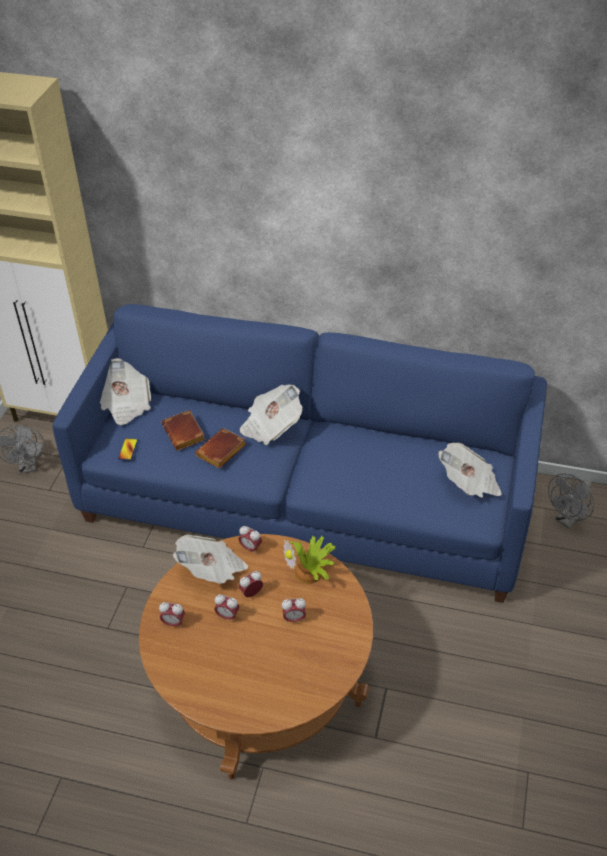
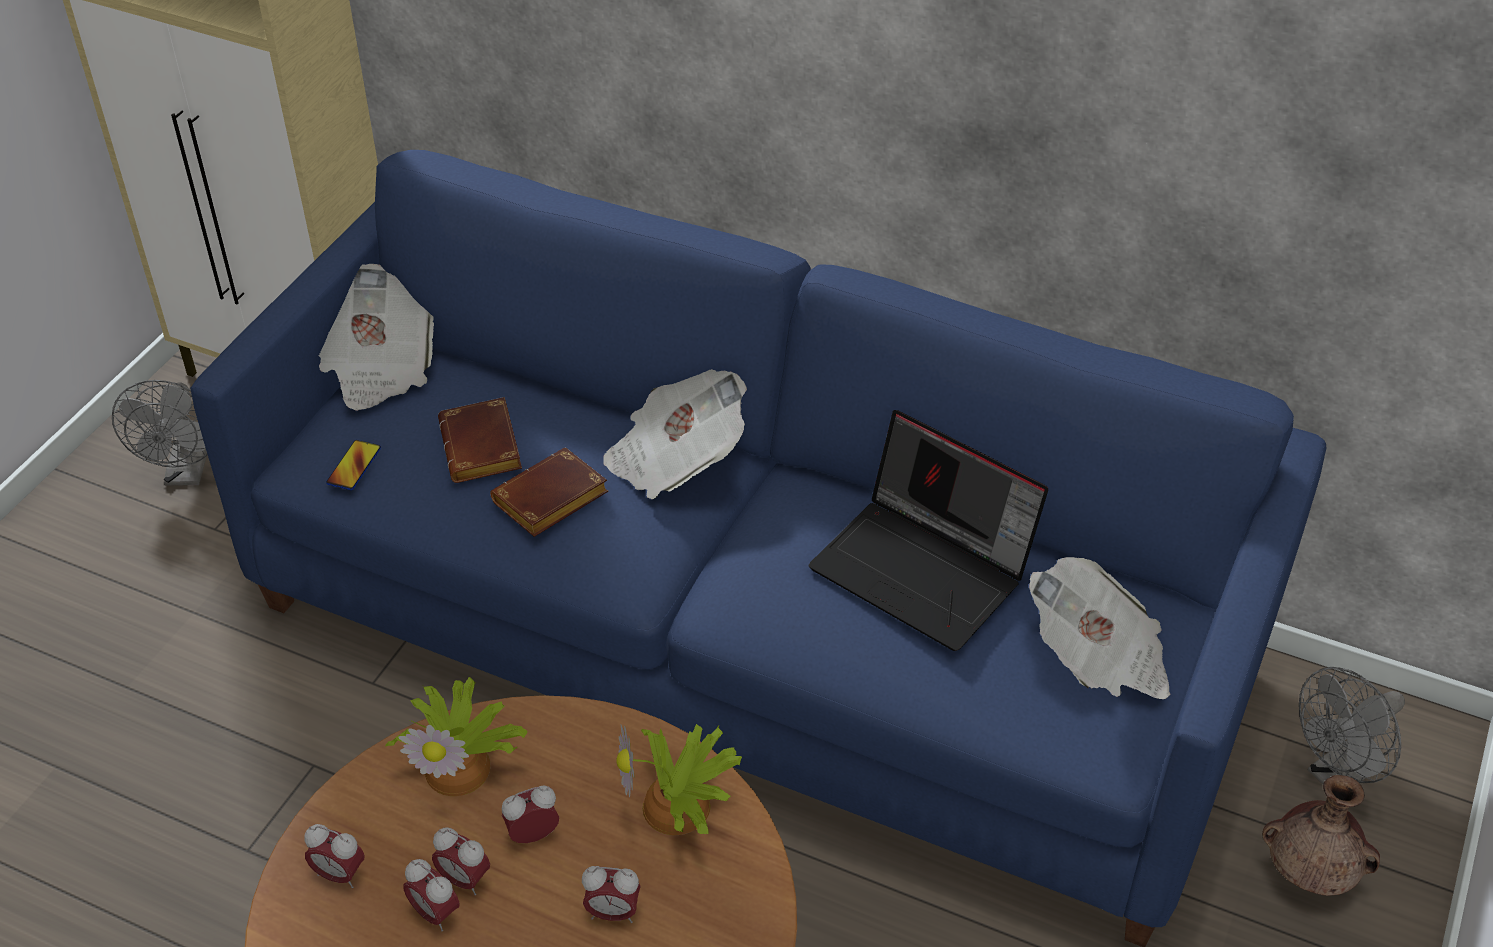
camera: 10 degrees right, 0 degrees up
(212, 570) = (461, 765): newspaper -> potted plant
(250, 548) = (560, 728): alarm clock -> alarm clock (435, 913)
(390, 457) = (925, 569): none -> laptop
(564, 562) = (1310, 875): none -> brown vase

